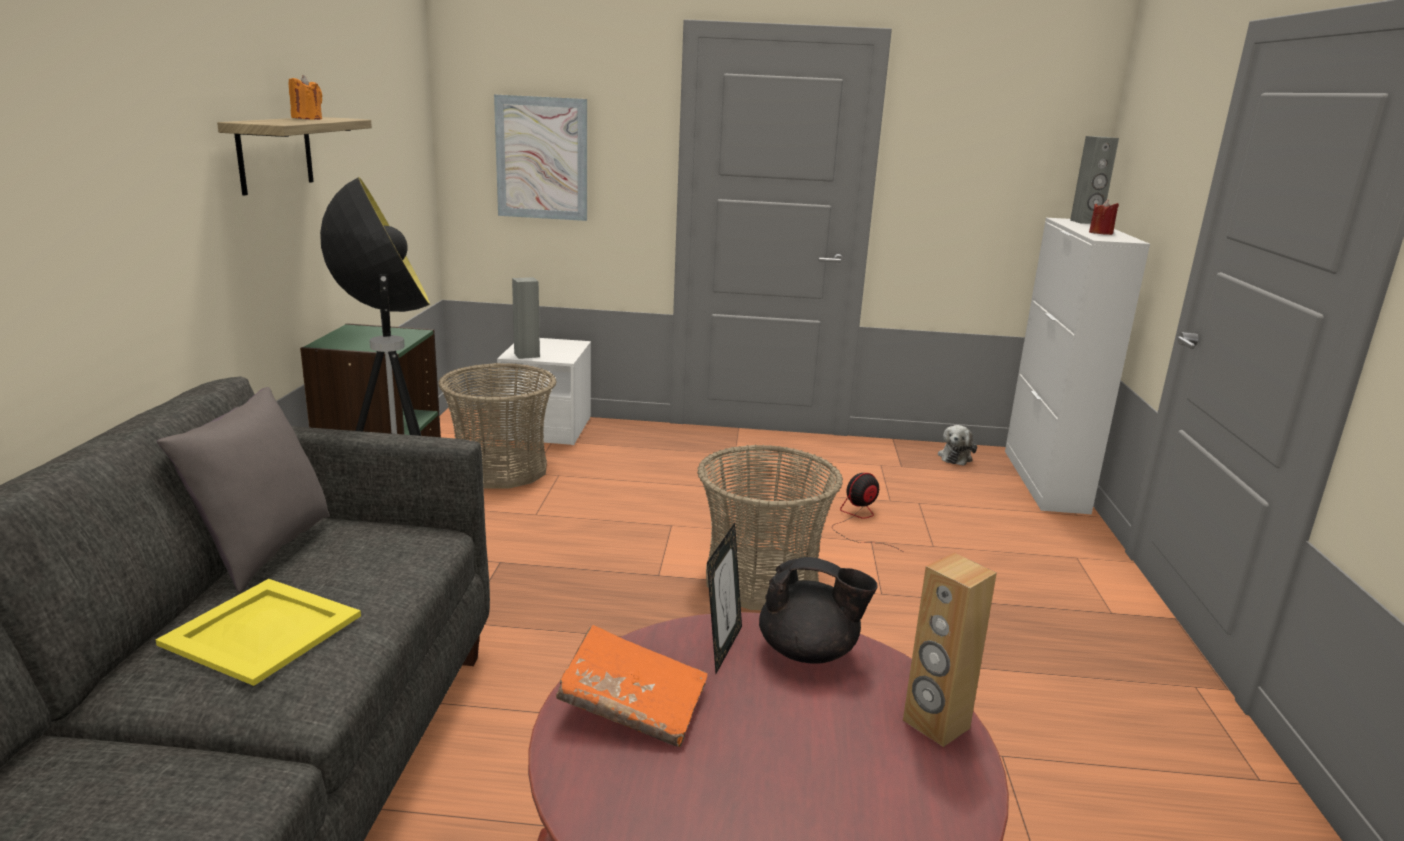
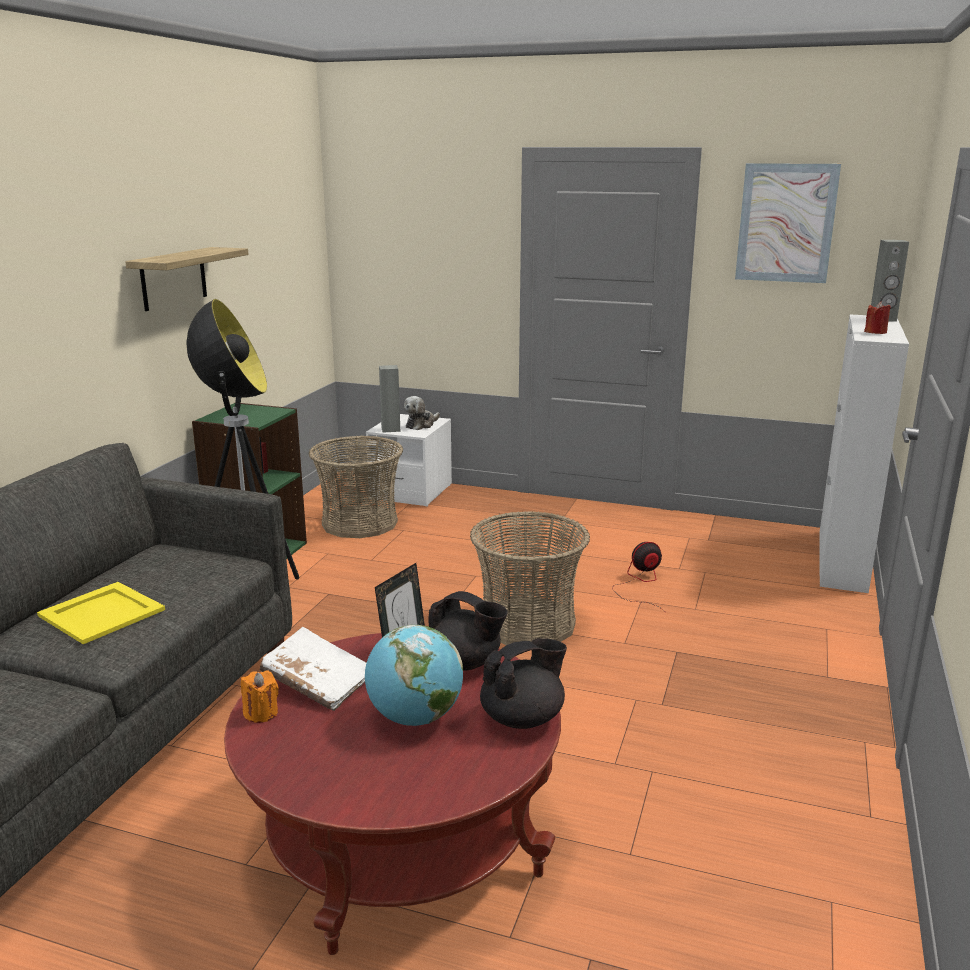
camera: 15 degrees right, 0 degrees up
(263, 551) = (124, 564): grey pillow -> none
(307, 118) = (197, 251): orange candle -> orange candle (261, 713)
(542, 158) = (410, 265): picture -> picture (786, 223)
(633, 705) = (318, 683): orange book -> white book
(797, 743) = (415, 718): none -> globe
(935, 724) = (523, 718): brown speaker -> black teapot
(955, 457) = (766, 534): plush toy -> plush toy (421, 425)

